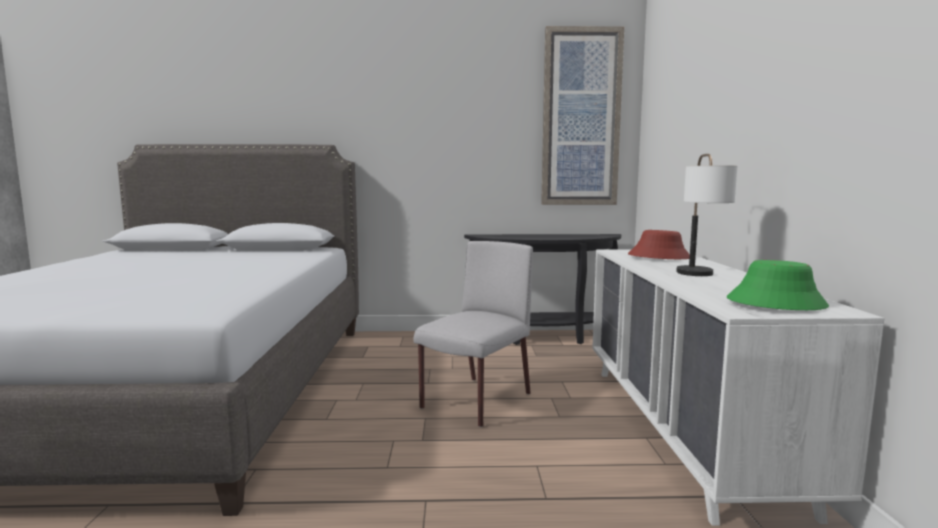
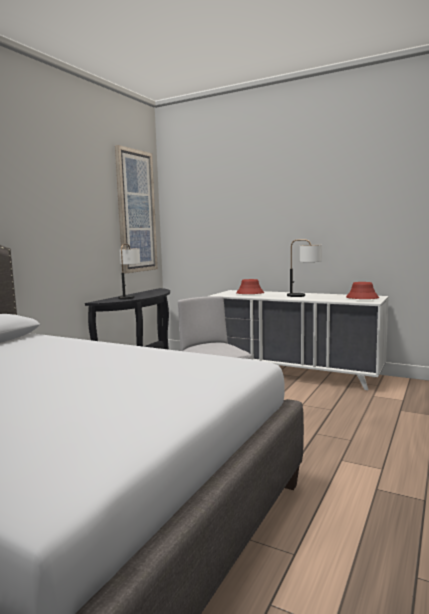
camera: 60 degrees left, 0 degrees up
(527, 236) = (130, 297): none -> table lamp
(775, 303) = (362, 298): green hat -> red hat

